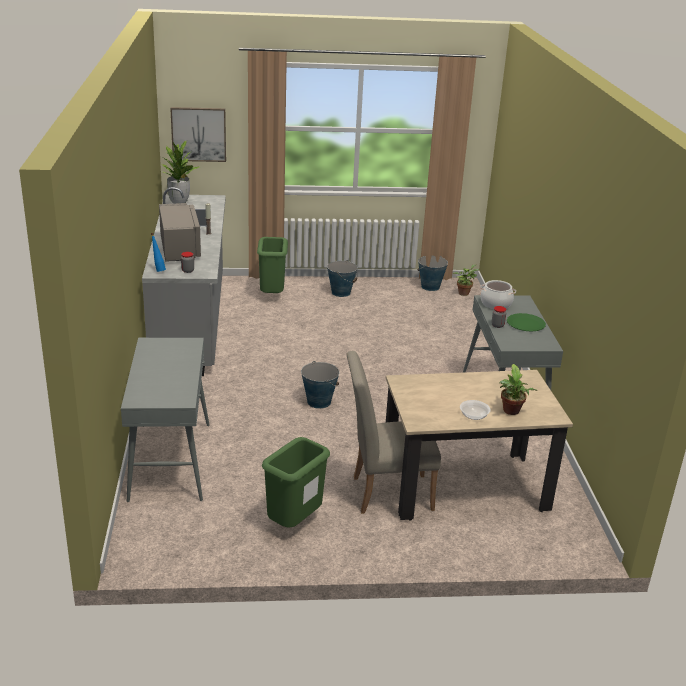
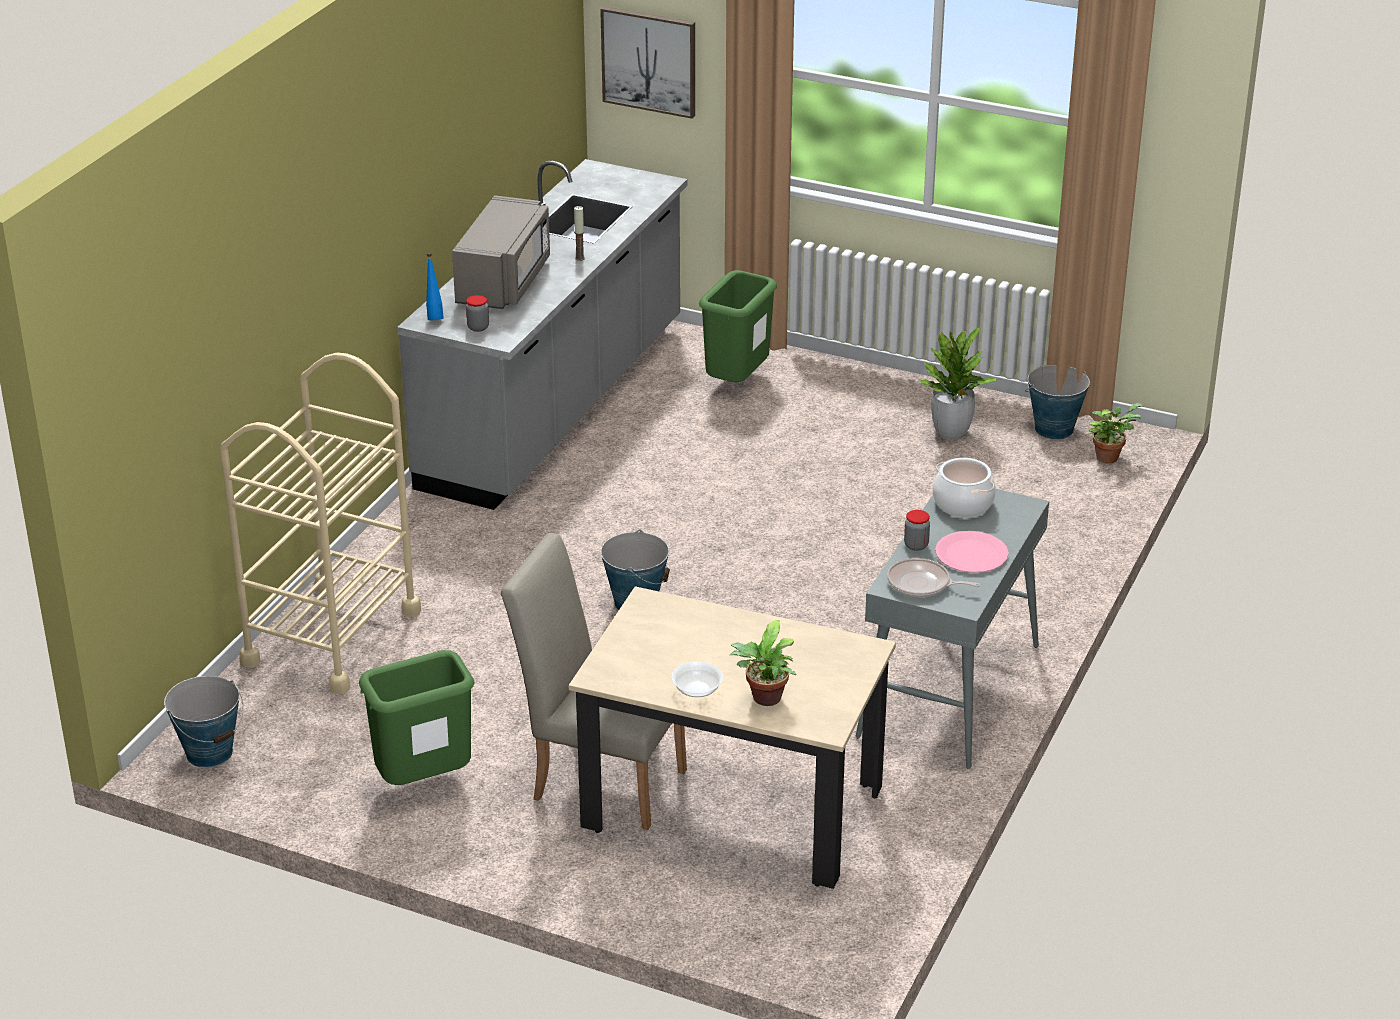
camera: 30 degrees right, 5 degrees up
(170, 461) = (331, 637): grey console table -> beige cart
(179, 202) = (593, 180): potted plant -> potted plant (951, 432)
(341, 292) = (868, 404): bucket -> bucket (210, 752)
(520, 341) = (922, 584): none -> frying pan
(525, 323) = (971, 554): green plate -> pink plate

